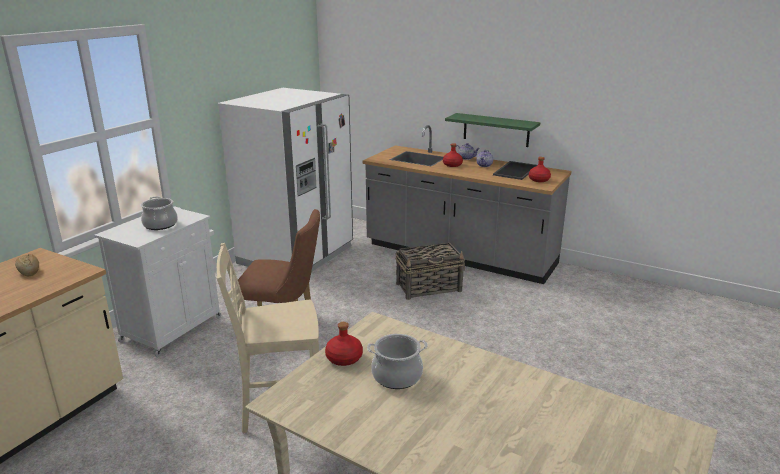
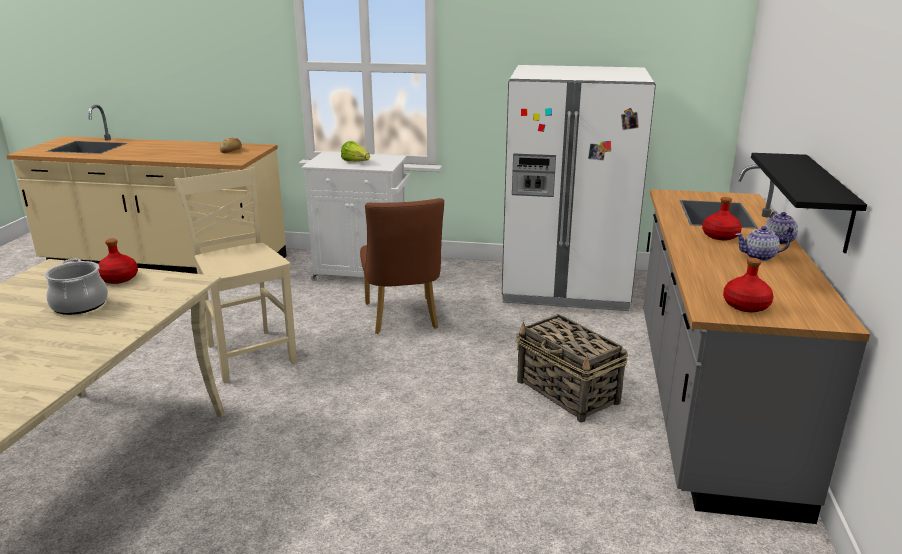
camera: 70 degrees right, 0 degrees up
(160, 225) = (355, 162): cooking pot -> lettuce
(496, 130) = (828, 202): green shelf -> black shelf
(515, 170) = (772, 281): tray -> none

